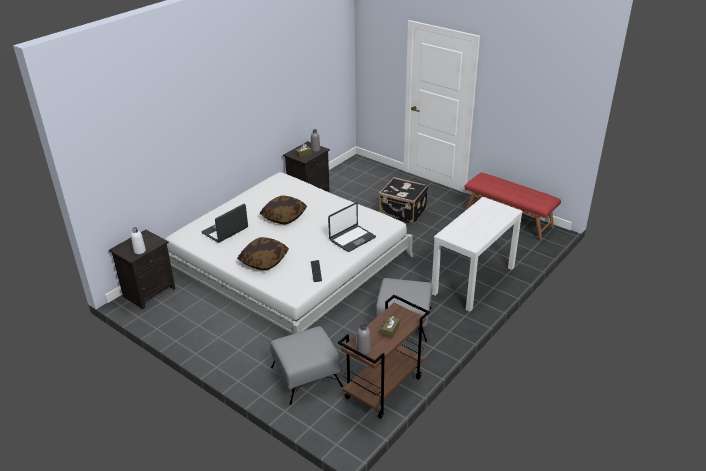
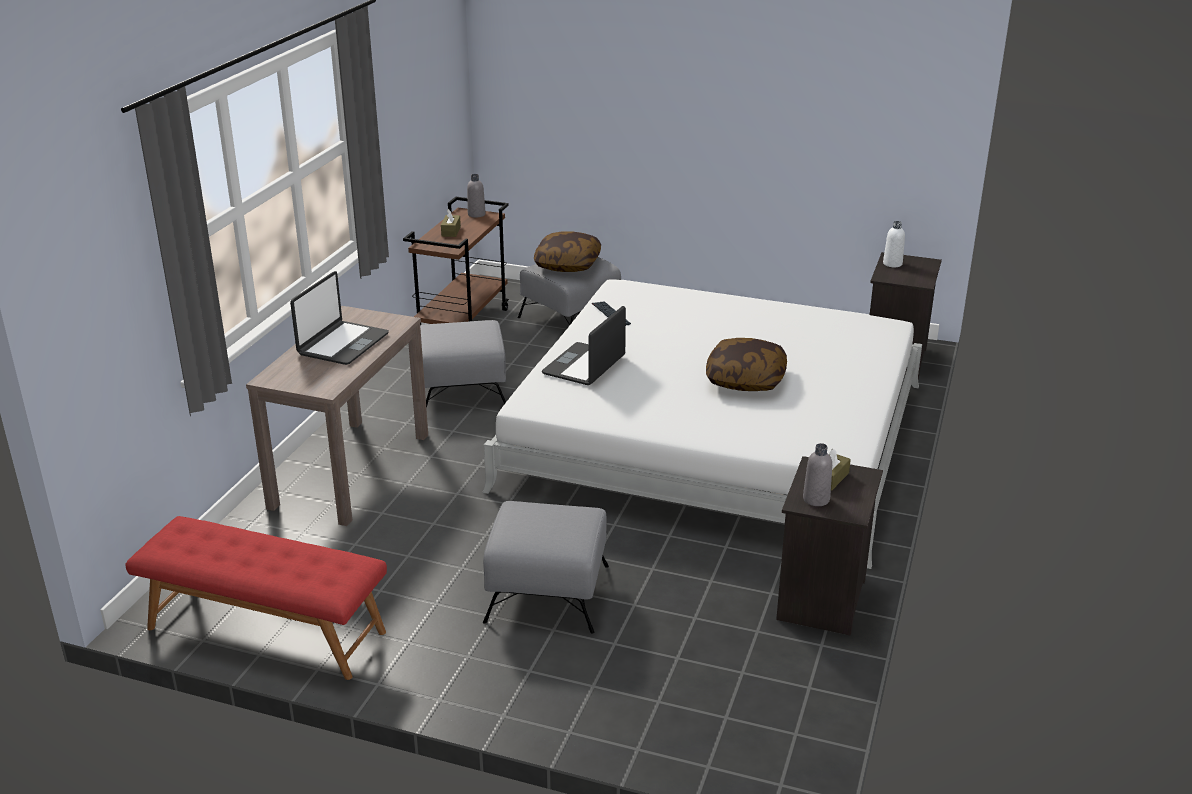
camera: 160 degrees right, 5 degrees down
(225, 231) = (823, 341): laptop -> laptop (342, 344)
(264, 260) = (707, 314): pillow -> pillow (568, 264)
(403, 212) = (546, 593): black suitcase -> grey ottoman
(473, 280) = (351, 470): white console table -> brown console table

